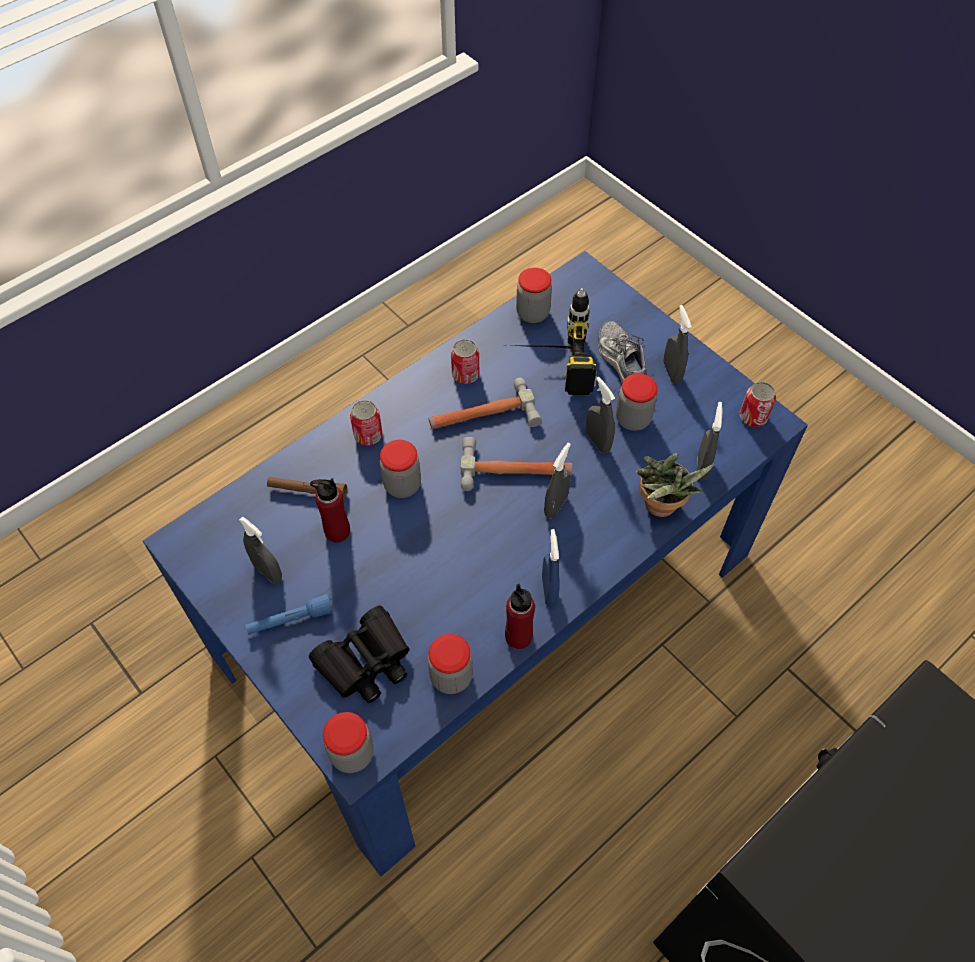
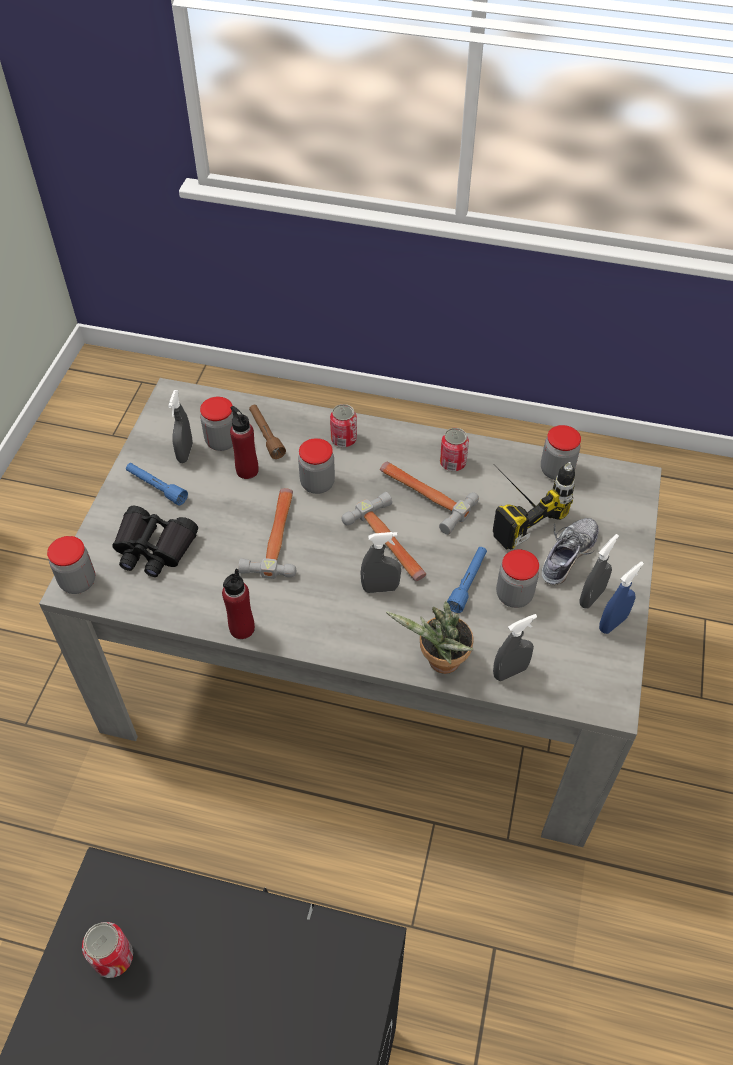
camera: 55 degrees right, 5 degrees down
(435, 550) = (276, 535): none -> hammer
(451, 677) = (177, 605): jar -> jar (222, 441)
(487, 605) = (365, 668): blue dining table -> grey dining table
(549, 590) = (297, 626): blue spray bottle -> blue spray bottle (612, 623)
(597, 441) = (468, 583): grey spray bottle -> blue flashlight
(753, 417) = (602, 684): can -> can (113, 957)

